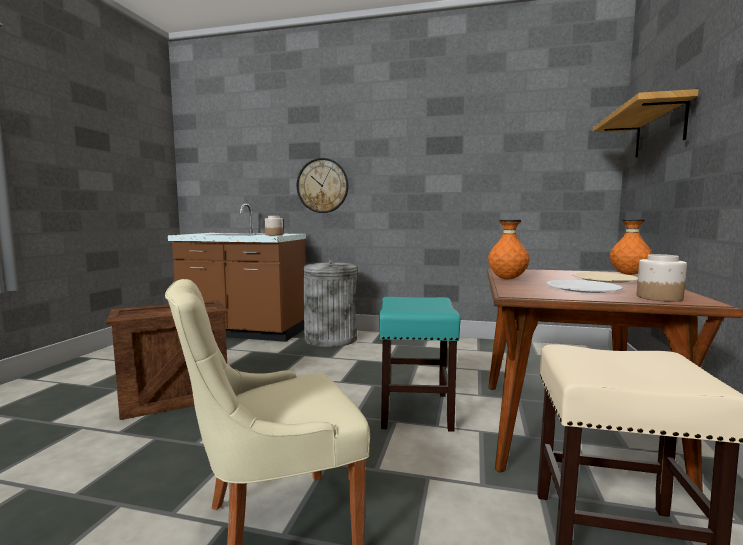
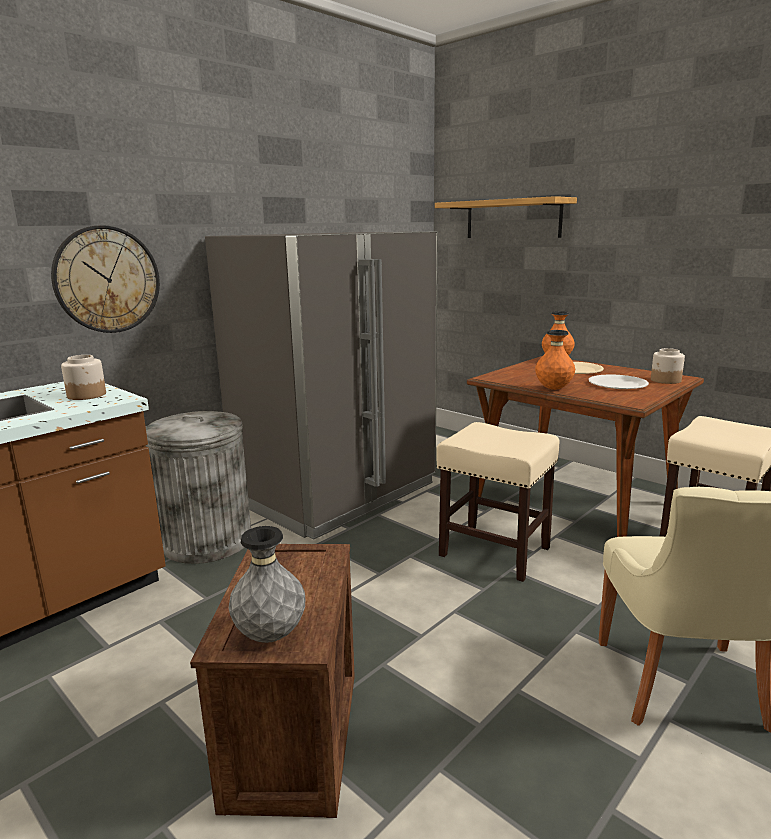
camera: 60 degrees left, 10 degrees up
(130, 313) = (270, 635): none -> grey vase
(415, 410) = (493, 551): turquoise stool -> beige stool
(428, 349) = (337, 493): none -> grey fridge

